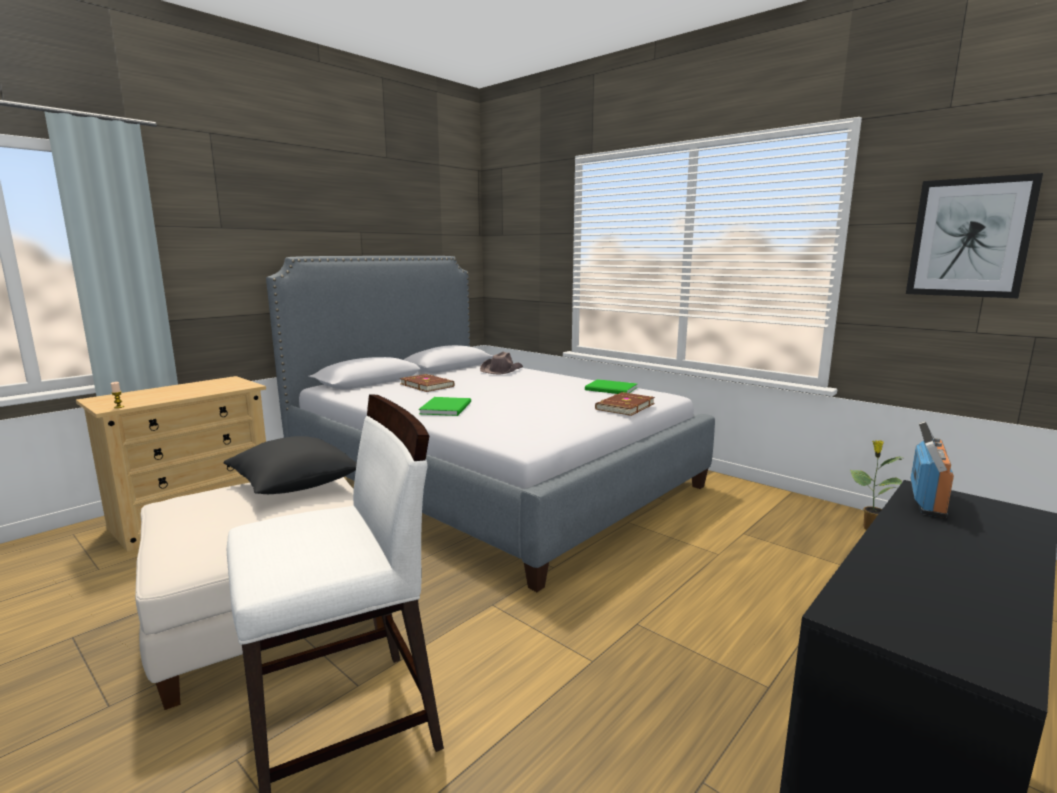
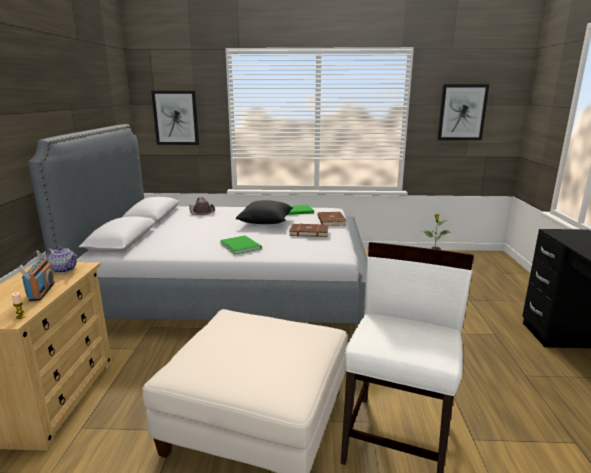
camera: 40 degrees left, 5 degrees up
(231, 385) = (64, 269): none -> teapot
(294, 485) = (236, 326): black pillow -> black pillow (266, 223)
(427, 385) = (180, 233): brown book -> brown book (308, 232)
(519, 252) = (176, 118): none -> picture
(927, 501) = (561, 235): radio -> radio (41, 291)

